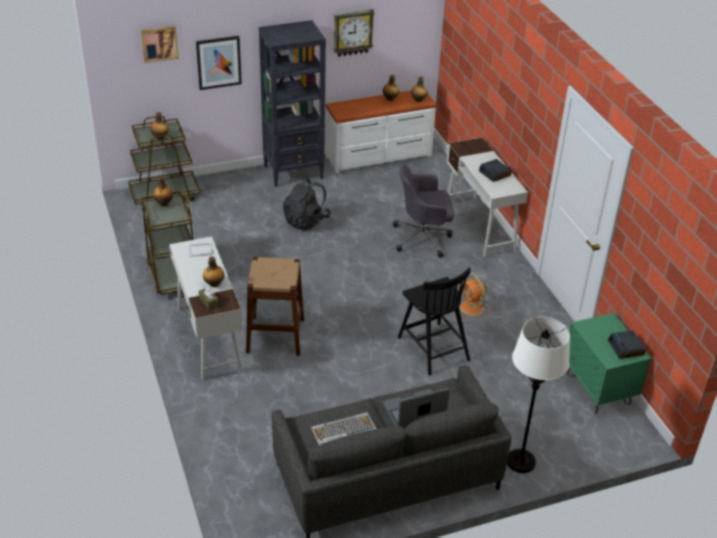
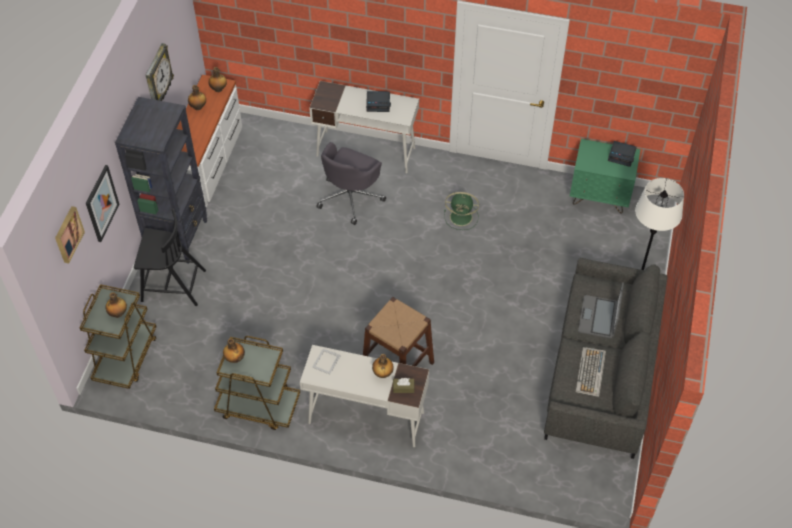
camera: 55 degrees left, 15 degrees up
(306, 221) = (260, 266): black backpack -> none
(433, 347) = (488, 268): black chair -> black chair (172, 285)
(472, 308) = (462, 217): orange fan -> green fan

